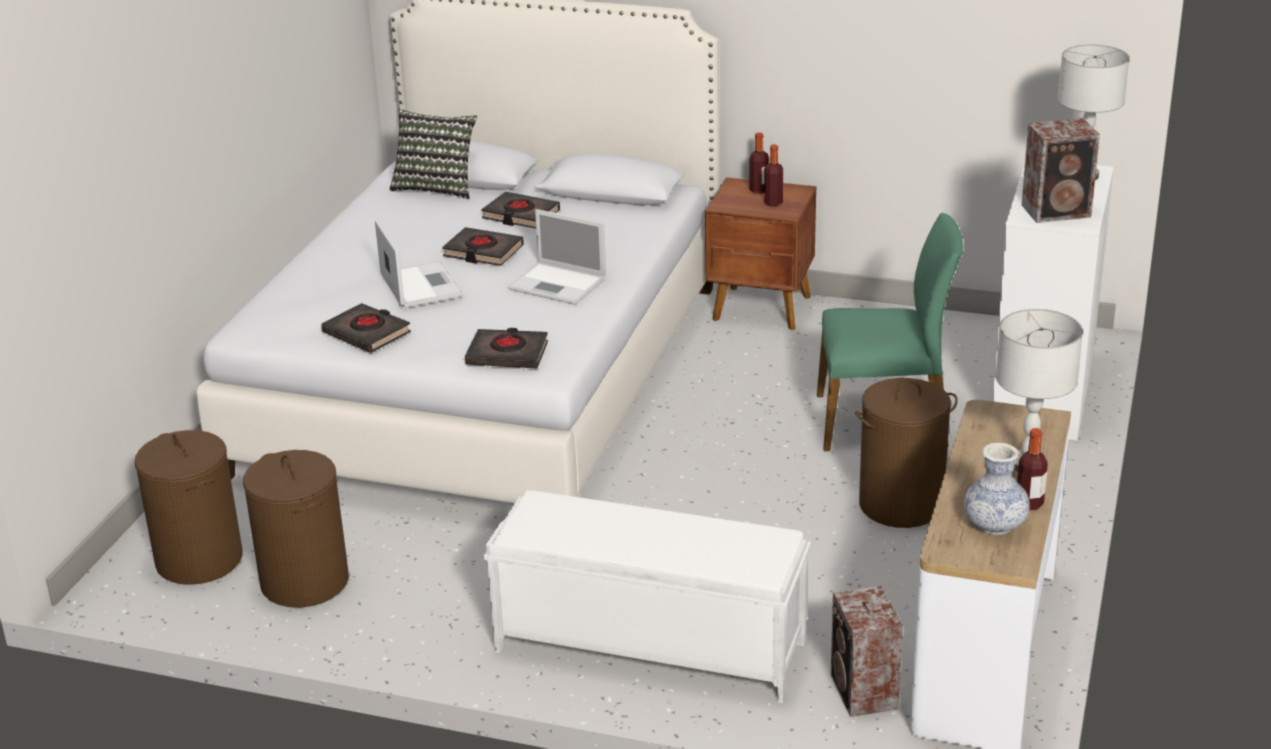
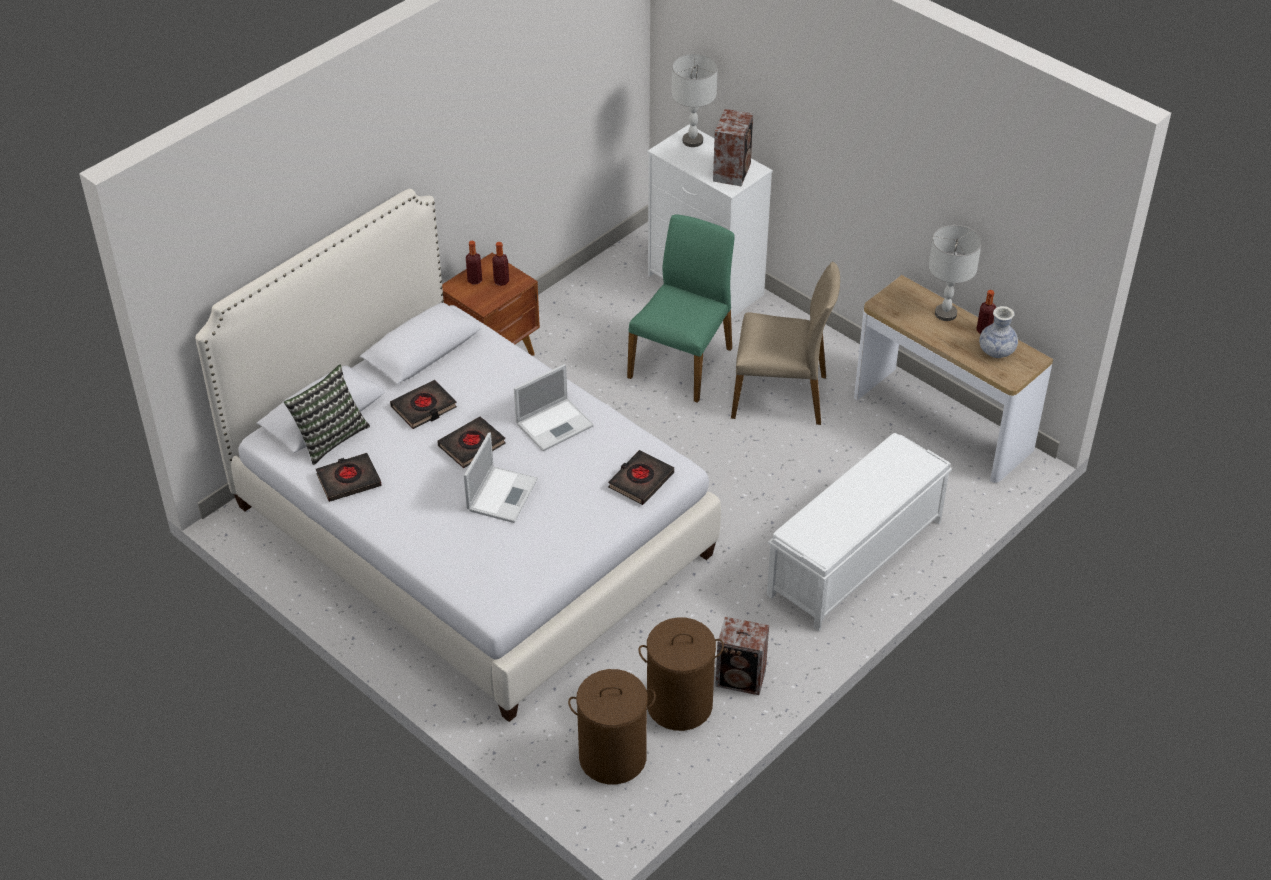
camera: 65 degrees left, 15 degrees up
(367, 333) = (557, 542): black book -> black book (349, 480)
(420, 285) = (502, 494): laptop -> laptop turned 105 degrees clockwise
(863, 693) = (950, 487): speaker -> speaker (742, 678)
(900, 505) = (780, 395): brown laundry basket -> beige chair

